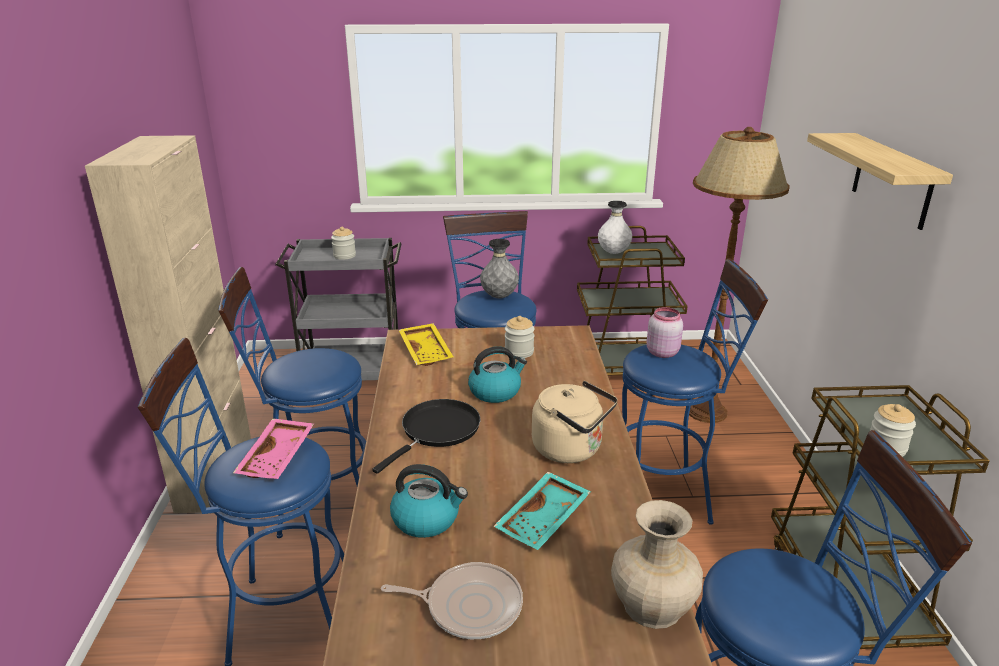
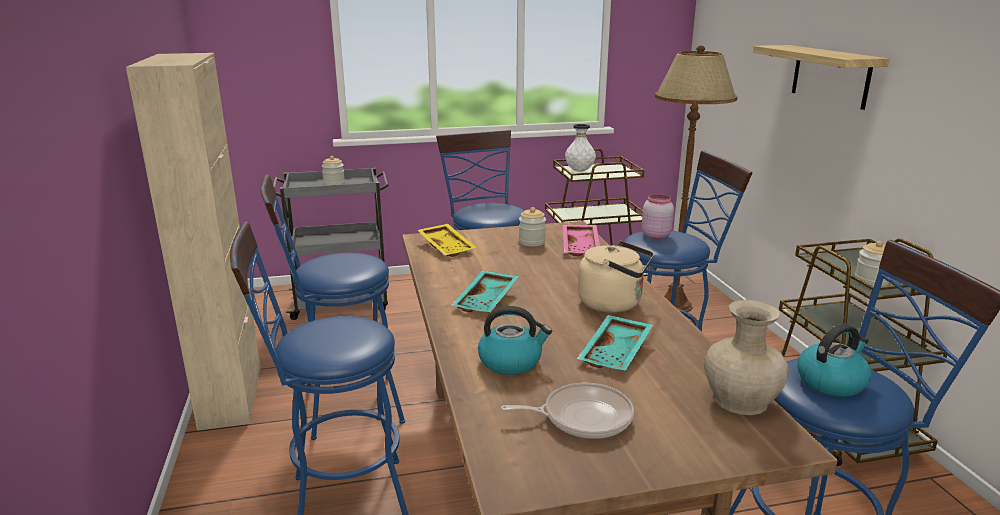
camera: 10 degrees left, 5 degrees down
(278, 457) = (345, 332): pink tray -> pink tray (581, 246)
(437, 431) = (487, 300): black frying pan -> turquoise tray
(495, 391) = (525, 270): kettle -> kettle (831, 382)
(499, 297) = (493, 206): grey vase -> none

